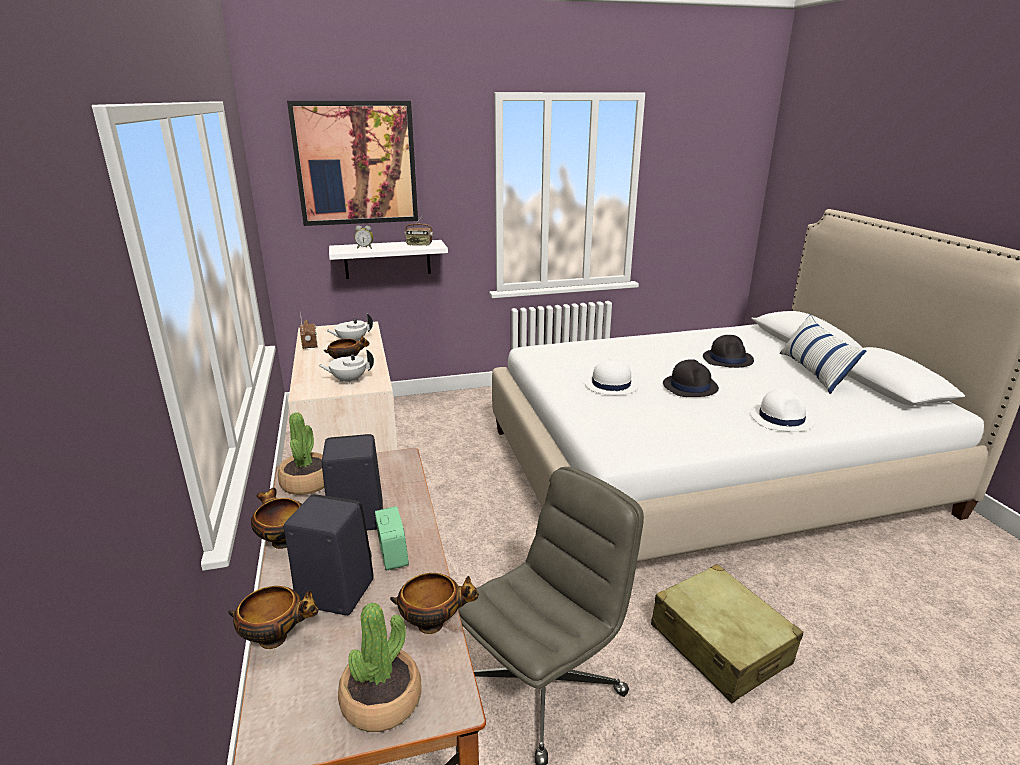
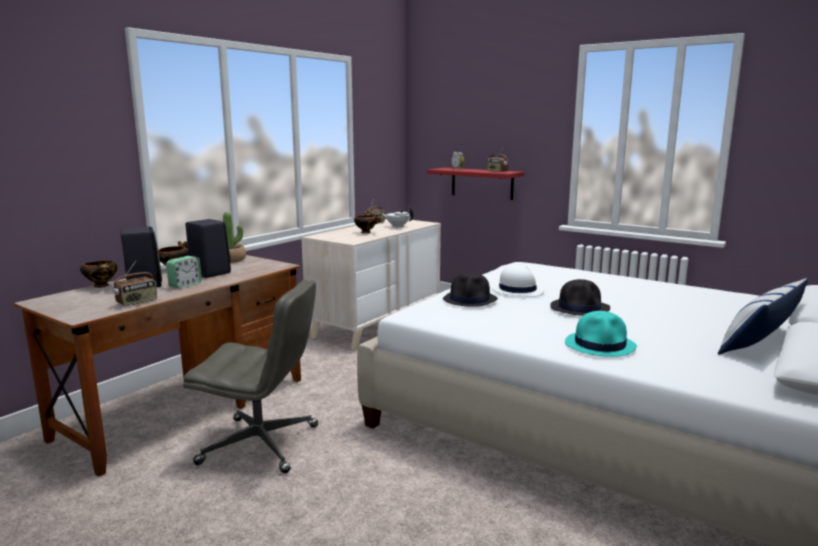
camera: 50 degrees right, 10 degrees down
(349, 380) = (347, 237): white teapot -> none
(356, 163) = (468, 106): picture -> none
(381, 701) = (74, 308): potted plant -> none
(387, 259) = (482, 183): white shelf -> red shelf
(433, 623) = (137, 302): bowl -> radio
(720, 644) = (385, 498): beige suitcase -> none
(728, 359) = (680, 308): black hat -> black hat (470, 300)
(781, 418) = (600, 345): white hat -> turquoise hat

